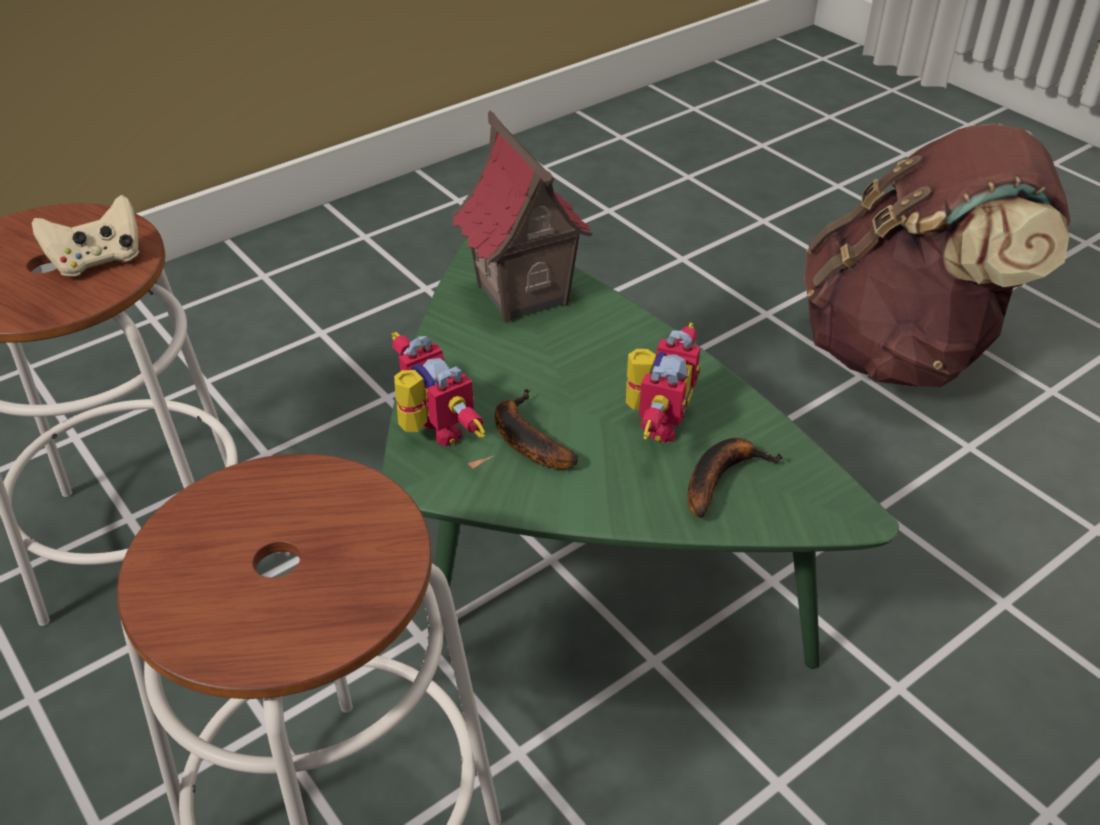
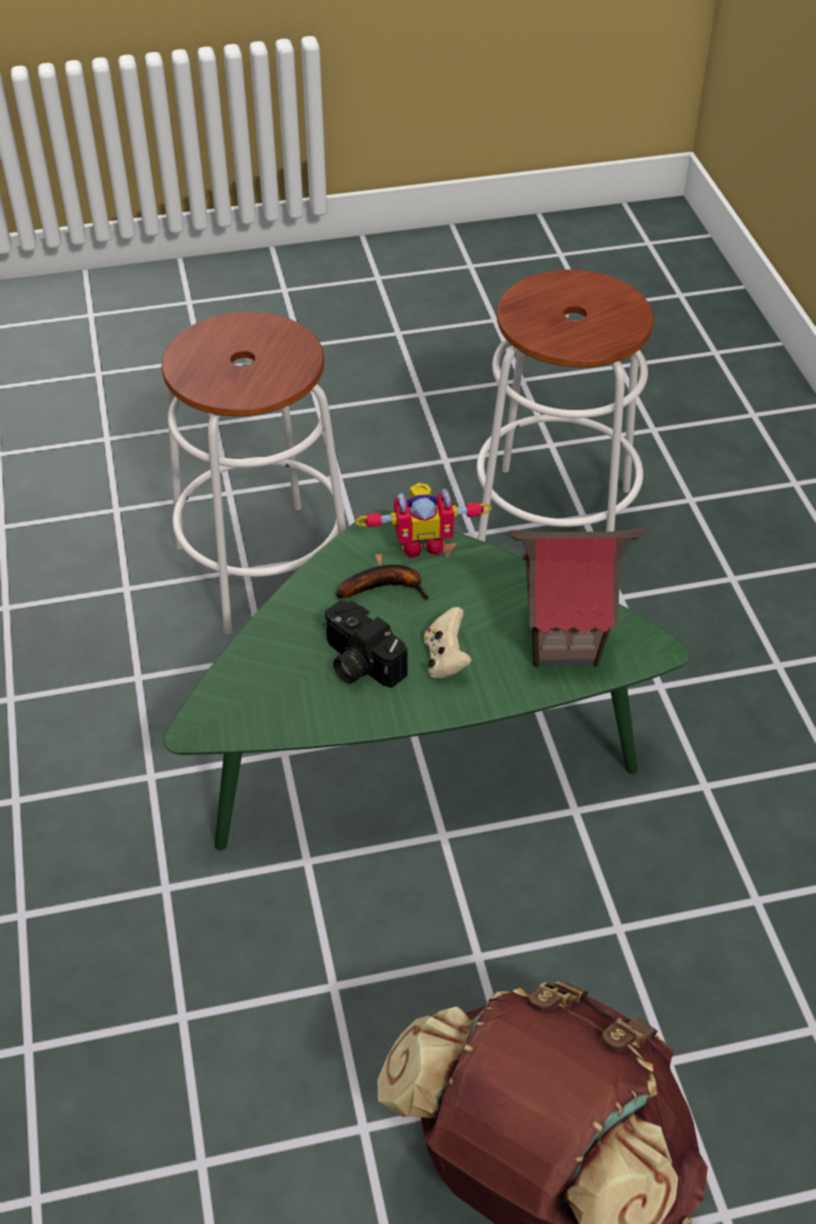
camera: 115 degrees right, 5 degrees up
(98, 261) = (563, 332): beige game controller -> beige game controller (446, 659)
(655, 422) = (358, 663): toy robot -> camera
(721, 477) = (279, 674): banana -> none

